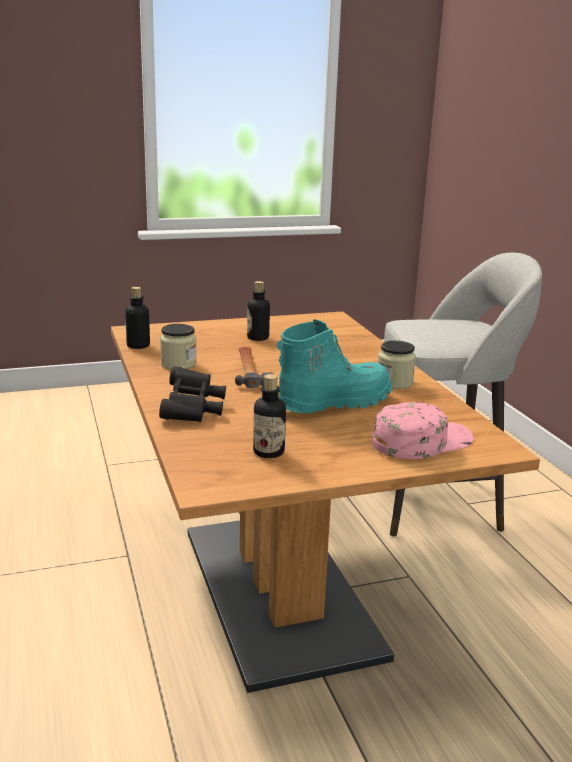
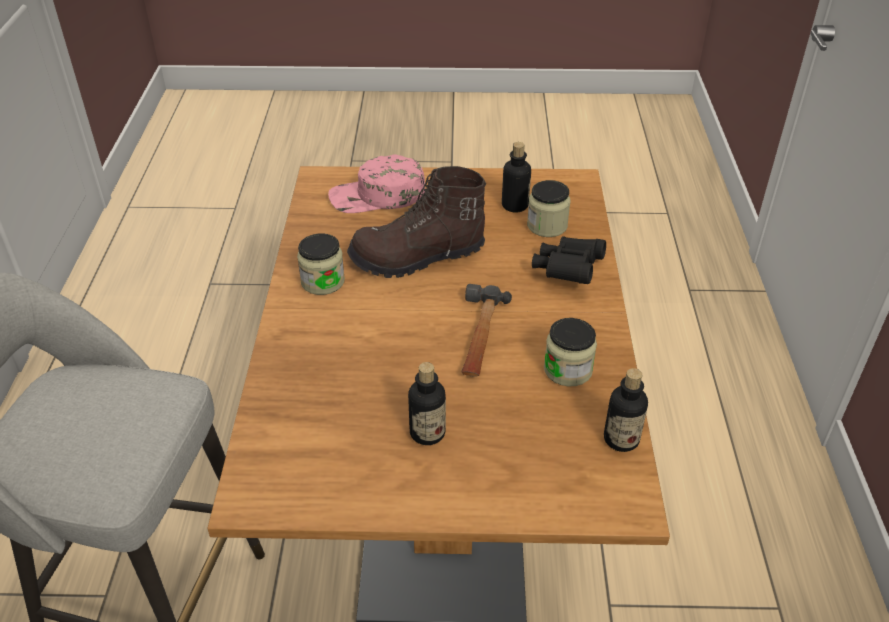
camera: 160 degrees left, 20 degrees up
(225, 439) = (547, 226): none -> jar
(333, 403) = (417, 257): turquoise boot -> brown boot

